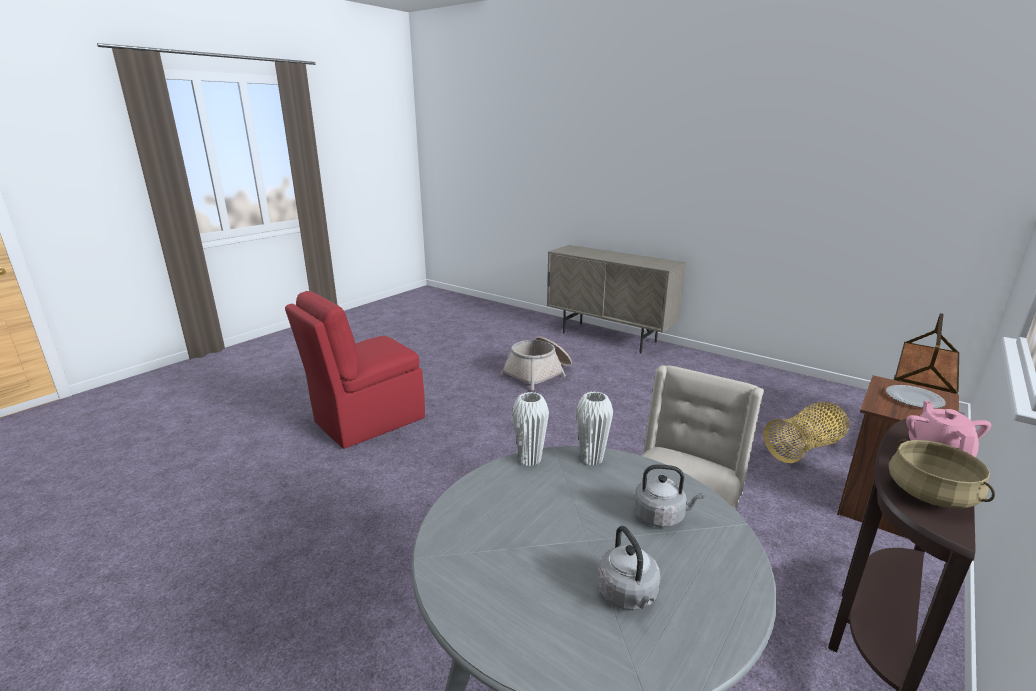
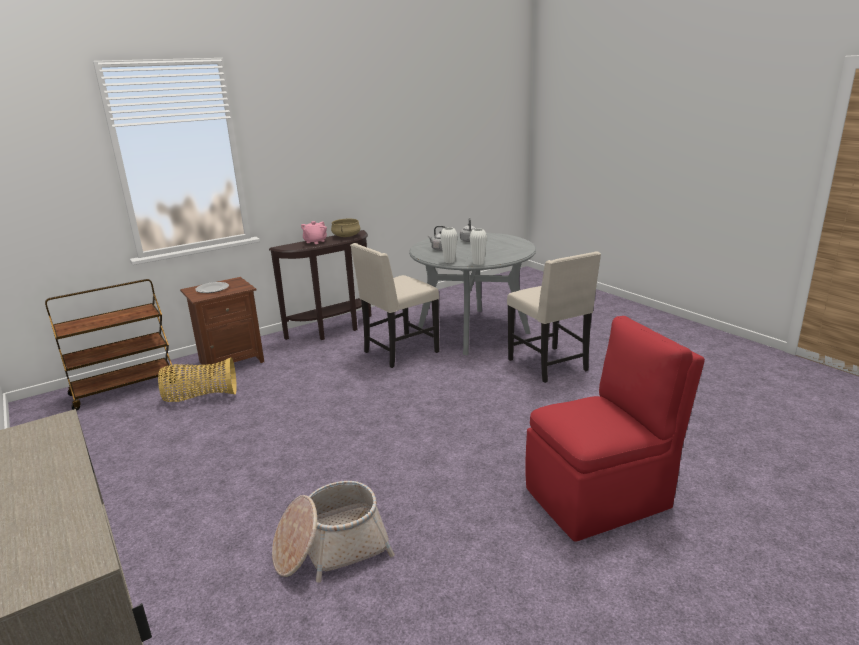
camera: 160 degrees left, 0 degrees up
(395, 592) = (549, 365): none -> beige chair

